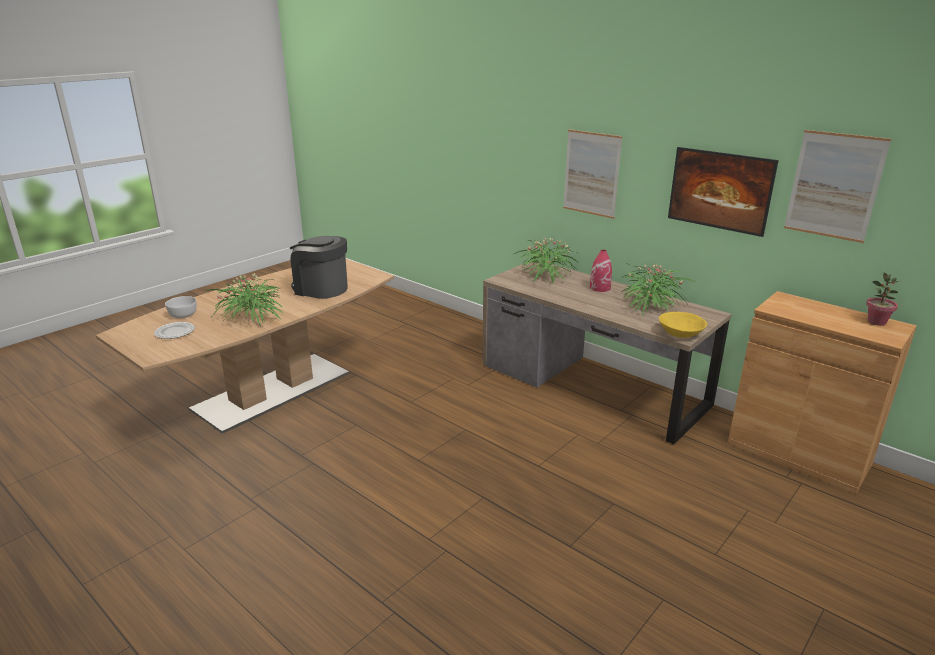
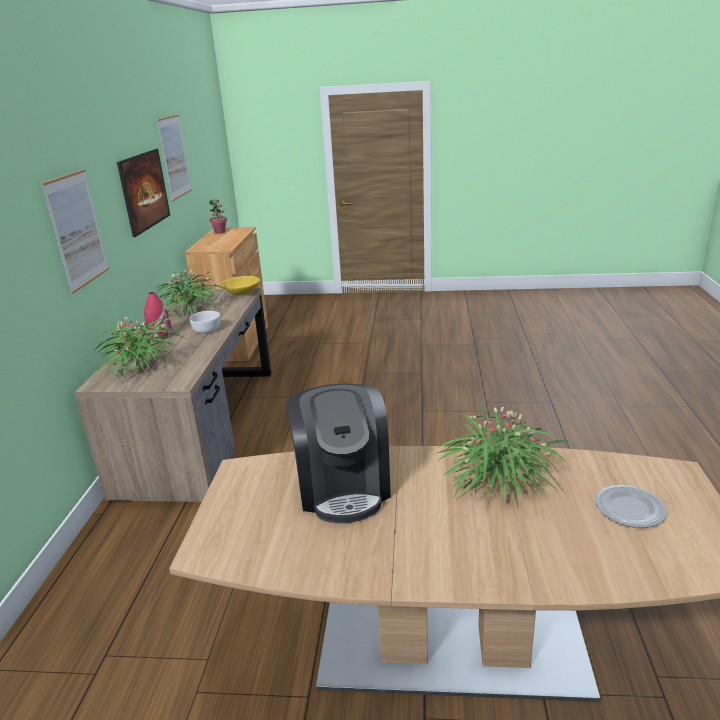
camera: 125 degrees left, 0 degrees up
(182, 315) = (598, 549): white bowl -> white bowl (207, 330)

